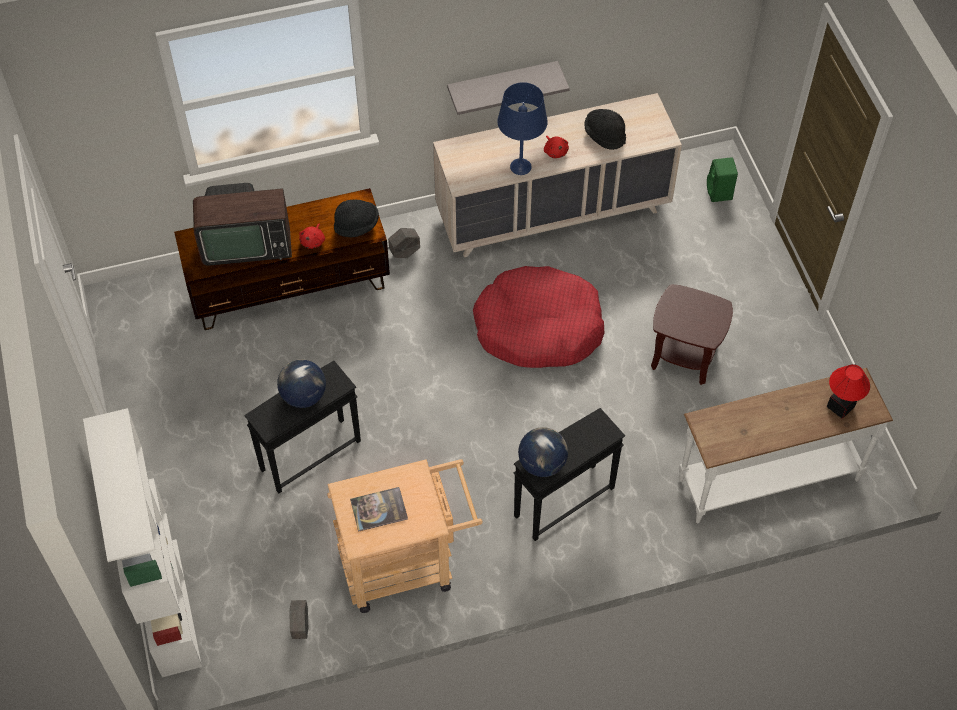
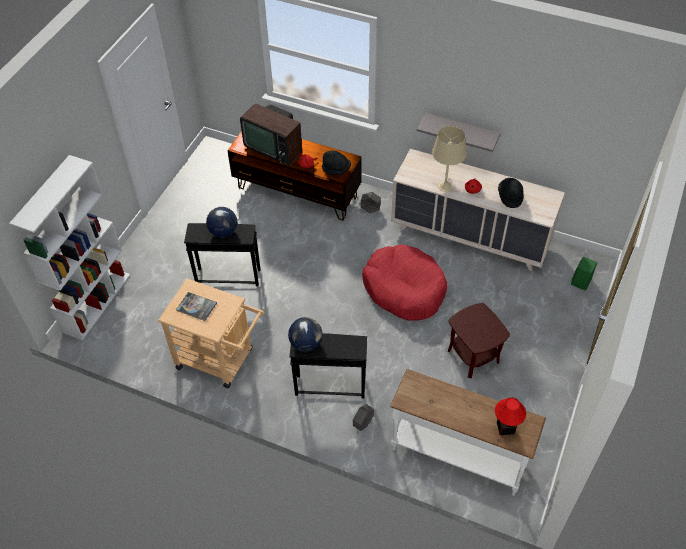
camera: 40 degrees right, 5 degrees down
(301, 627) = (142, 354): grey planter -> grey planter (363, 423)
(520, 167) = (445, 186): blue table lamp -> beige table lamp

